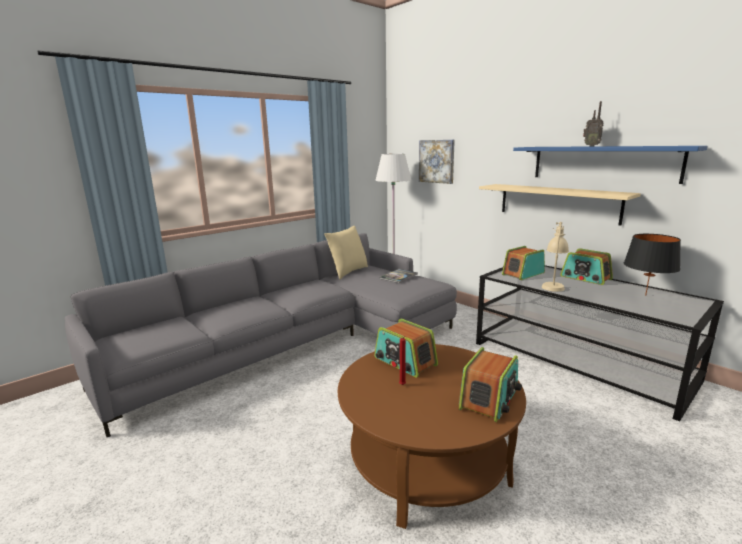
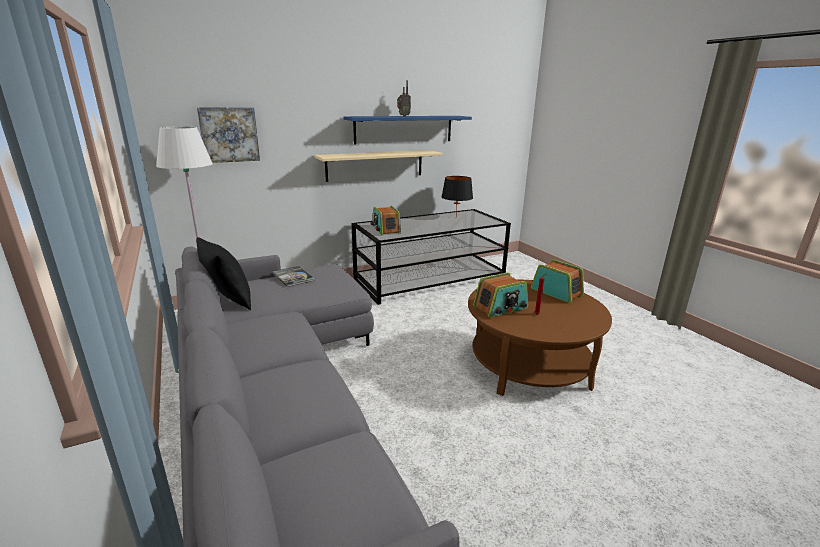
camera: 75 degrees left, 5 degrees up
(348, 272) = (228, 301): beige pillow -> black pillow
(553, 285) = (420, 229): beige table lamp -> none
(585, 278) = (413, 219): radio -> none

